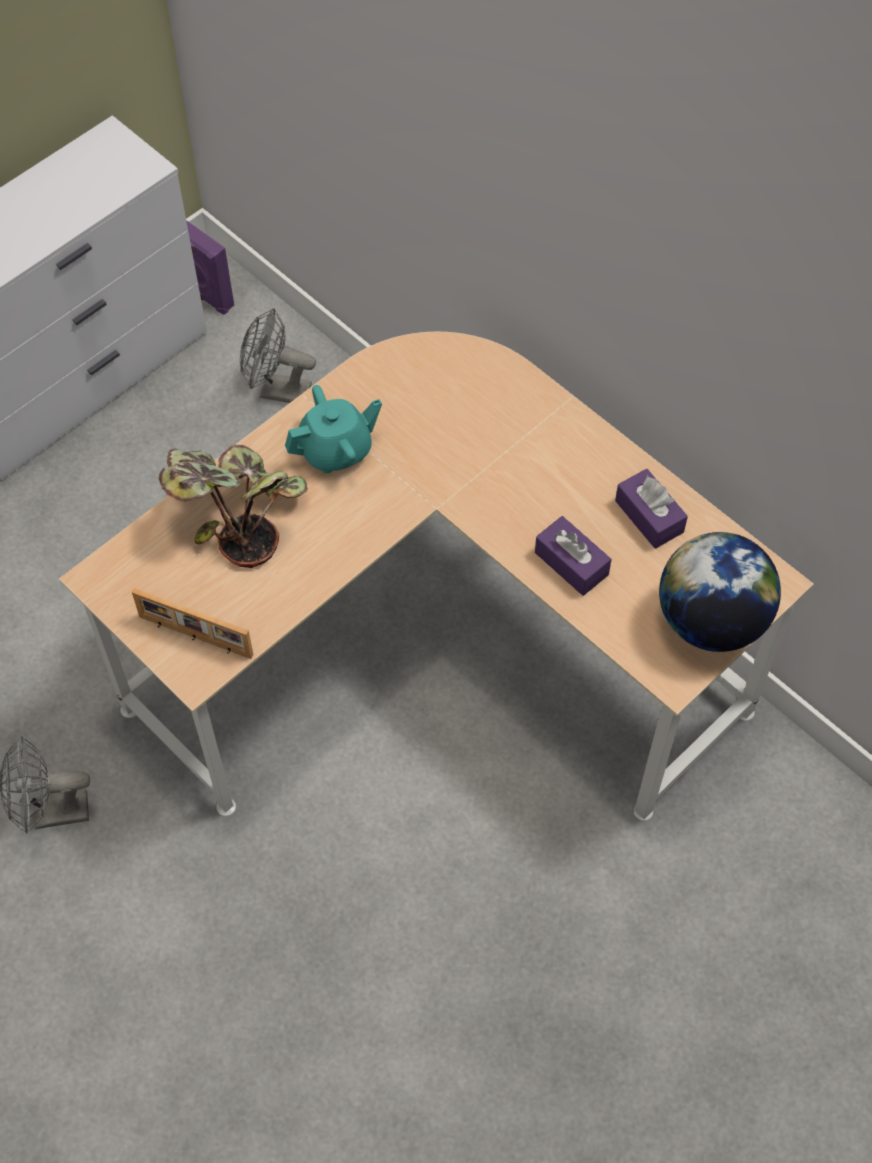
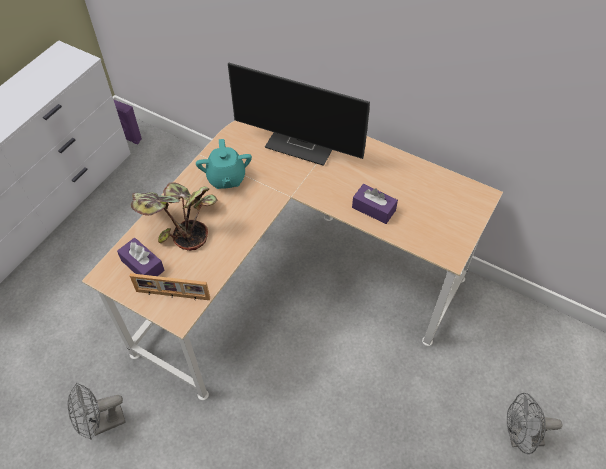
camera: 15 degrees left, 5 degrees down
(277, 391) = (174, 174): grey fan -> grey fan (519, 438)
(336, 450) = (226, 178): turquoise teapot -> turquoise teapot turned 120 degrees clockwise
(488, 414) = (303, 144): none -> monitor
(649, 516) = (406, 177): purple tissue box -> purple tissue box (142, 265)
(711, 621) = (458, 222): globe -> none

